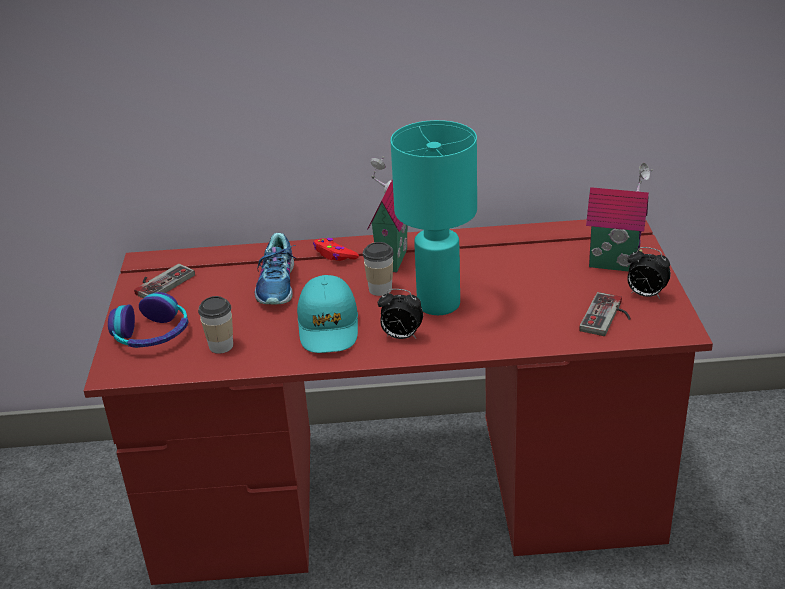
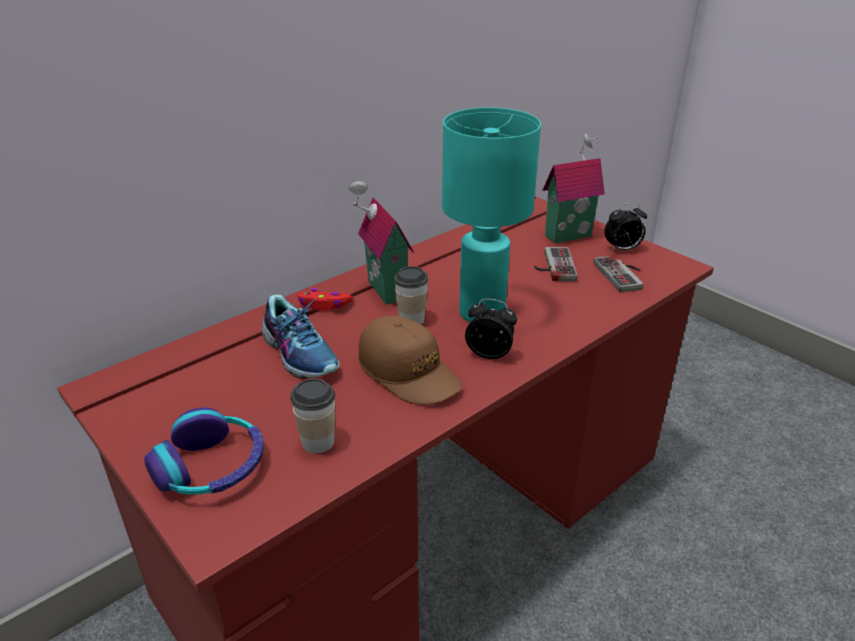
camera: 40 degrees left, 0 degrees up
(160, 282) = (149, 403): game controller -> game controller (552, 266)
(328, 326) = (408, 372): turquoise cap -> brown cap
(401, 336) = (490, 354): alarm clock -> alarm clock turned 135 degrees counterclockwise

